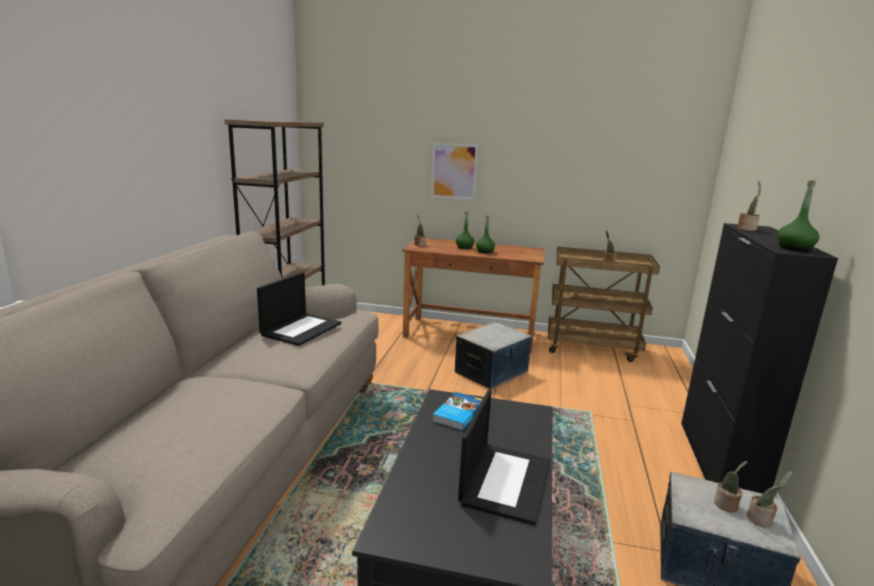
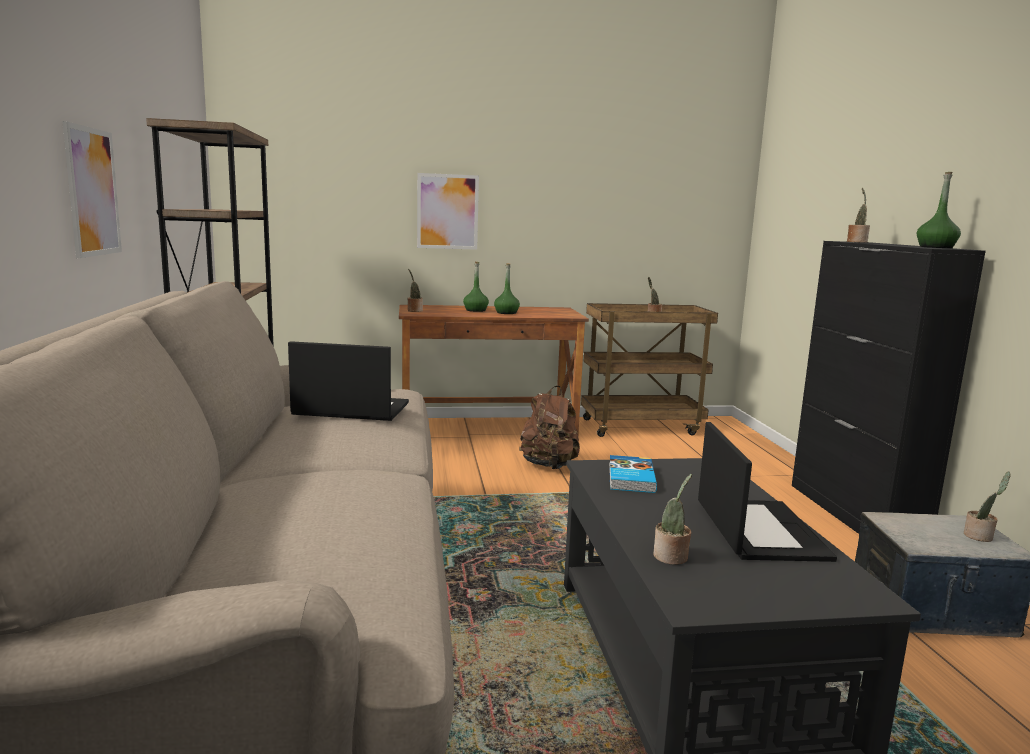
camera: 20 degrees left, 5 degrees down
(172, 175) = (92, 192): none -> picture
(301, 329) = (350, 409): laptop -> laptop turned 90 degrees counterclockwise
(492, 372) = (549, 465): storage box -> brown backpack
(726, 506) = (940, 531): potted plant -> potted plant (671, 558)

